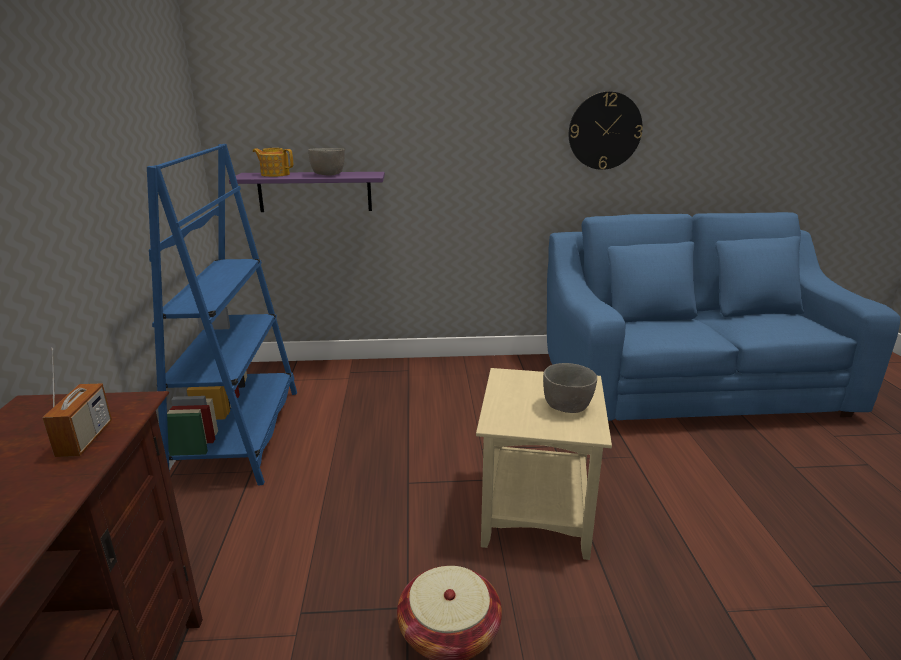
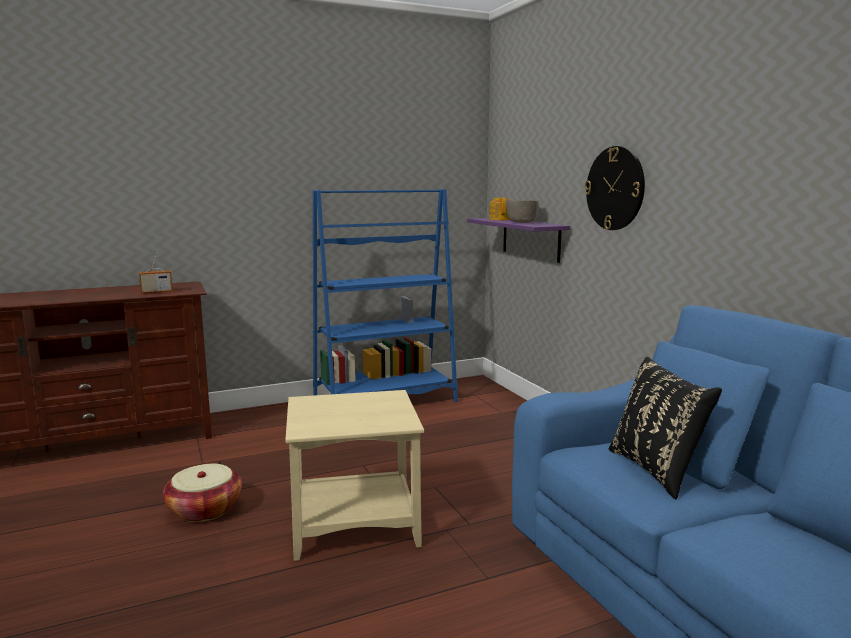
camera: 70 degrees right, 10 degrees down
(568, 406) = (346, 420): grey bowl -> none
(604, 131) = (773, 192): wall clock -> wall clock (615, 188)
(666, 325) = (657, 470): none -> black pillow

